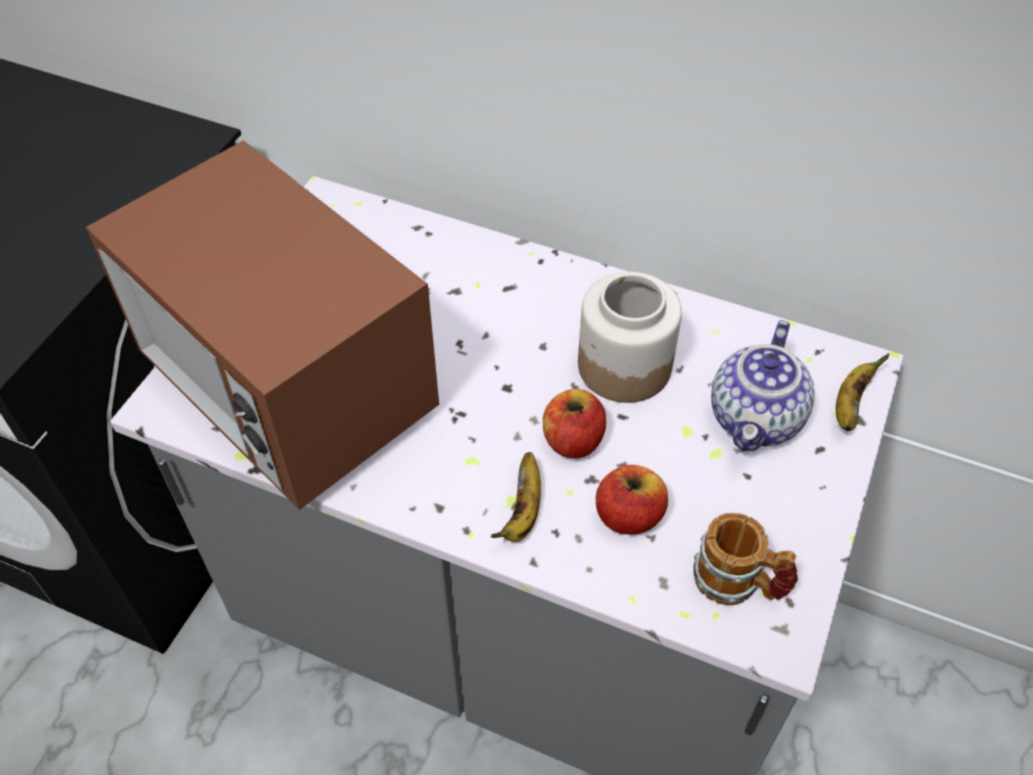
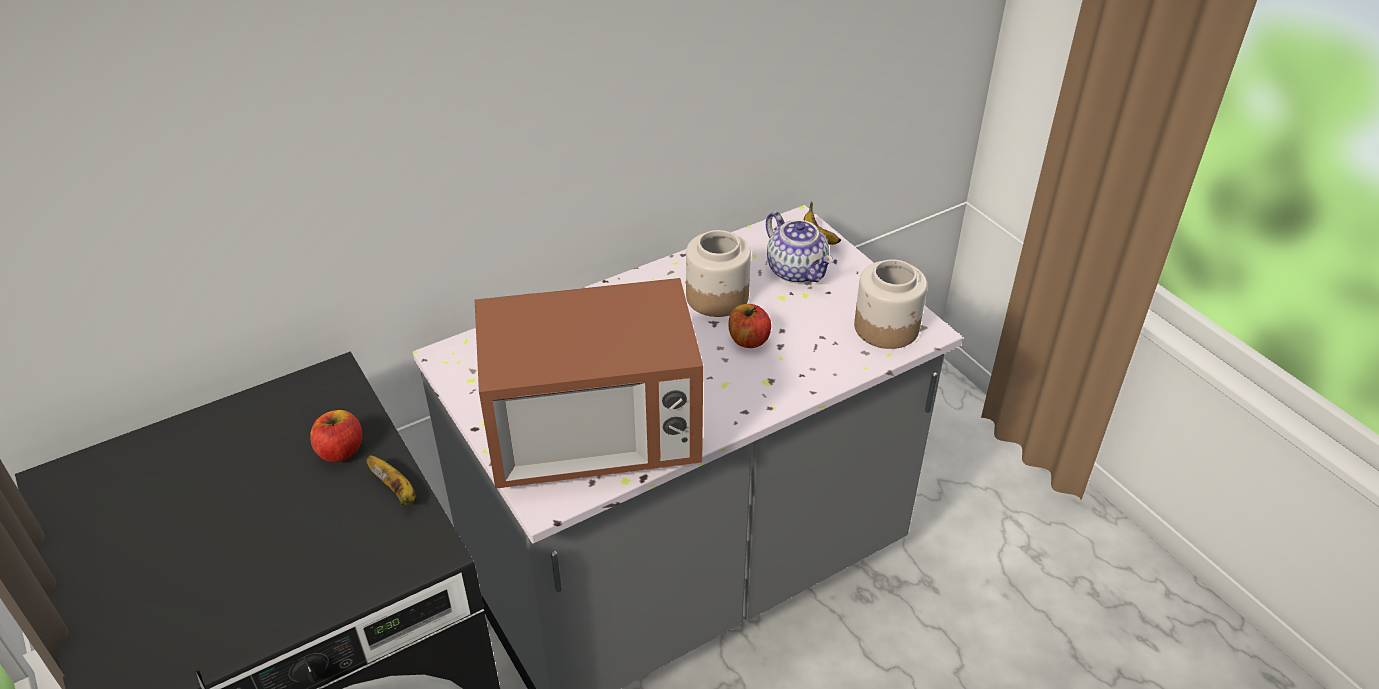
camera: 55 degrees left, 10 degrees down
(523, 511) = (777, 381): banana -> banana (396, 490)
(628, 515) = (815, 344): apple -> apple (340, 451)
(738, 583) = (887, 328): mug -> jar

